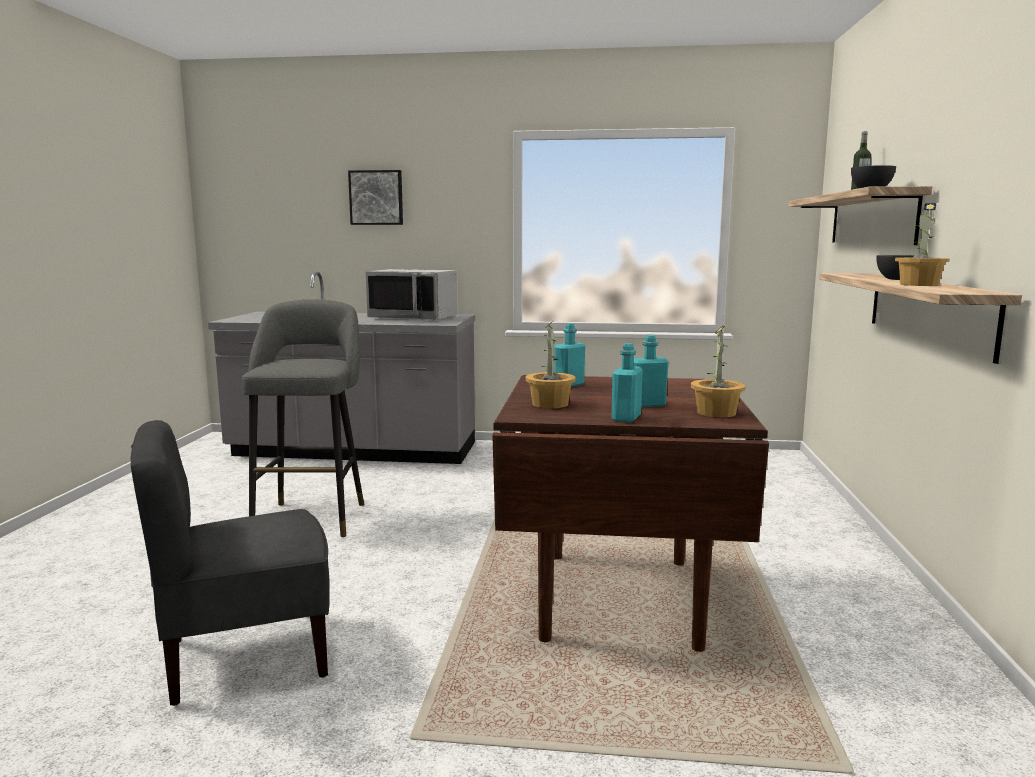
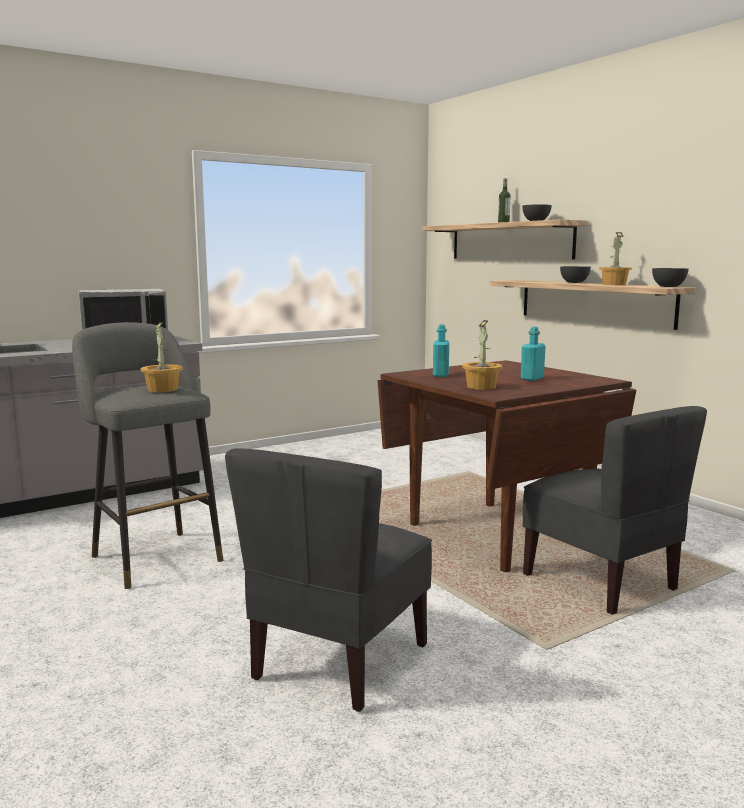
camera: 40 degrees left, 0 degrees up
(376, 197) = (46, 210): picture -> none
(624, 699) = (601, 582): none -> grey chair
(626, 418) = (553, 387): turquoise bottle -> none
(717, 413) = (580, 377): potted plant -> potted plant (163, 389)
(971, 291) = (669, 286): none -> grey bowl

